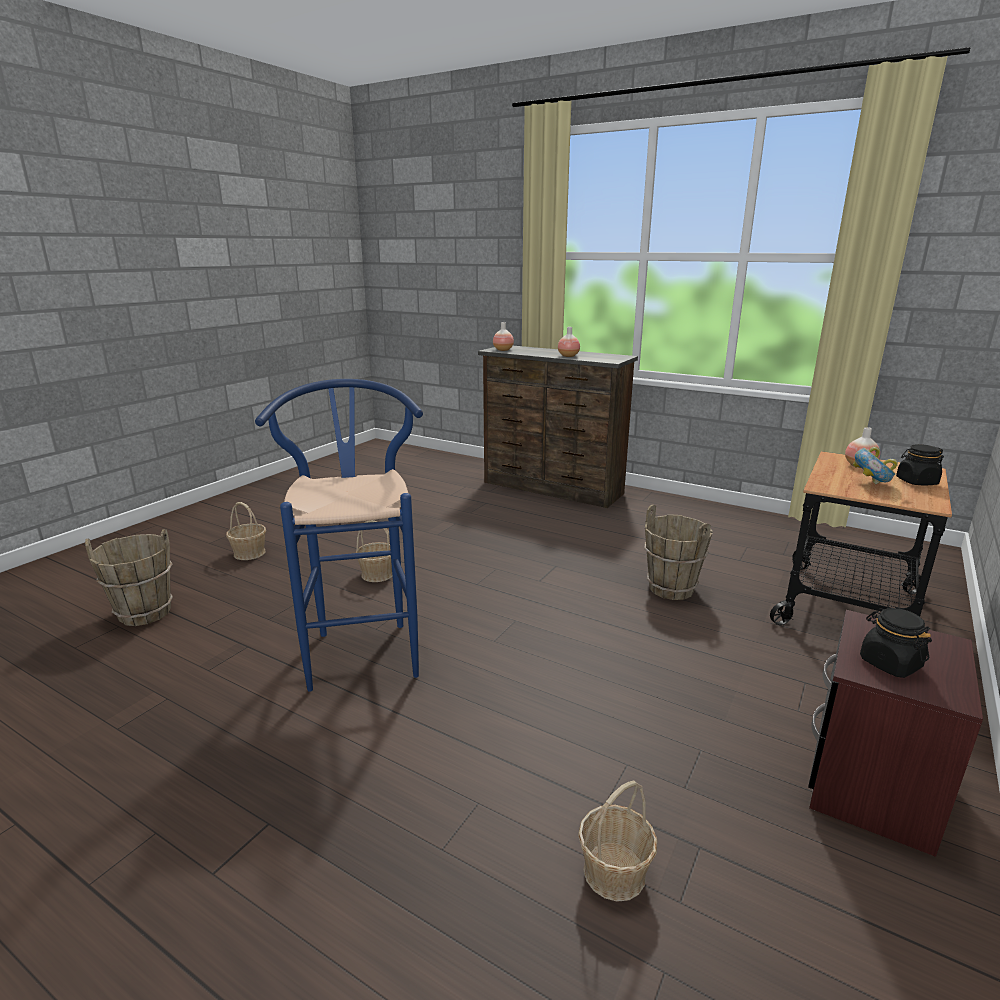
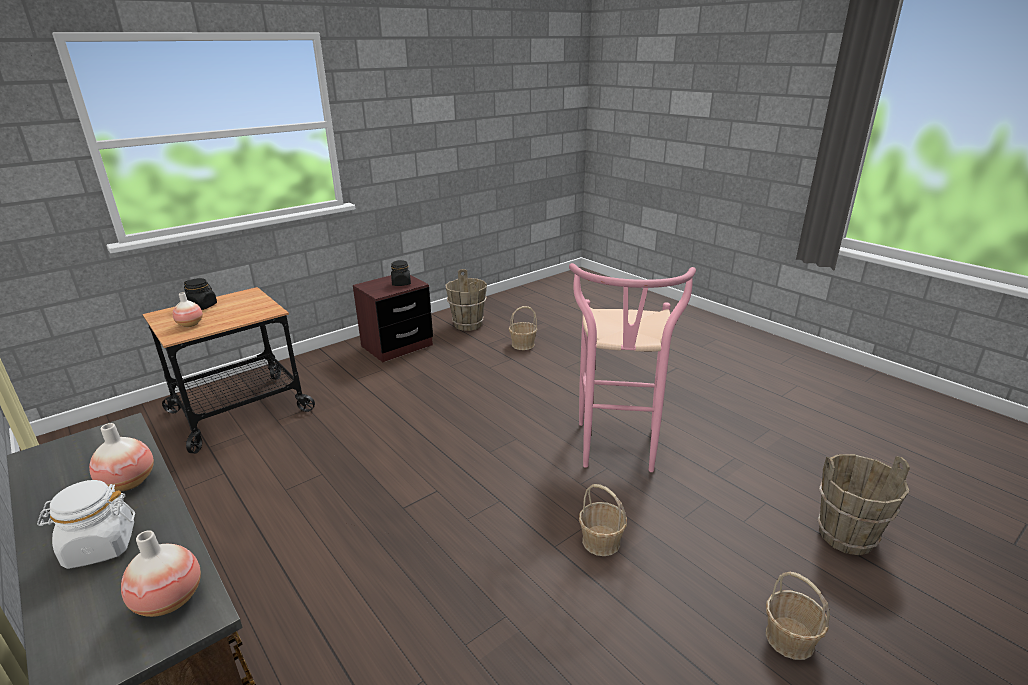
camera: 160 degrees left, 5 degrees up
(363, 648) = (617, 452): blue stool -> pink stool
(545, 351) = (100, 547): none -> white jar
(671, 588) = (333, 454): brown bucket -> brown bucket (467, 325)
(870, 484) = (235, 309): bowl -> none

